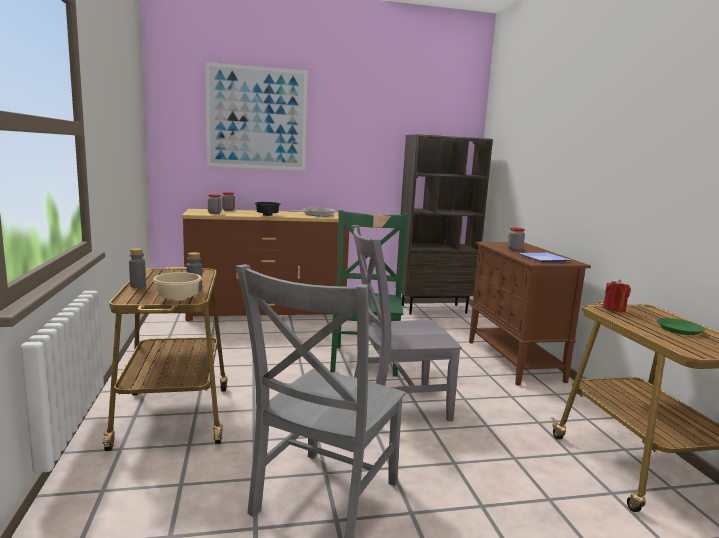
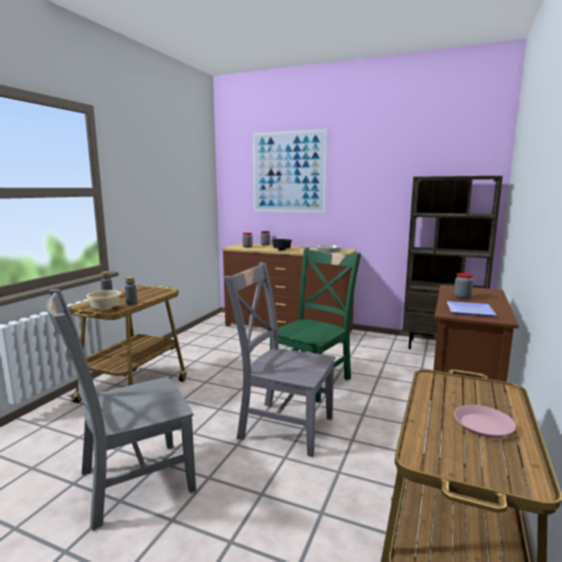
camera: 35 degrees right, 0 degrees up
(614, 309) = (448, 381): red candle -> none
(679, 330) = (483, 425): green plate -> pink plate

